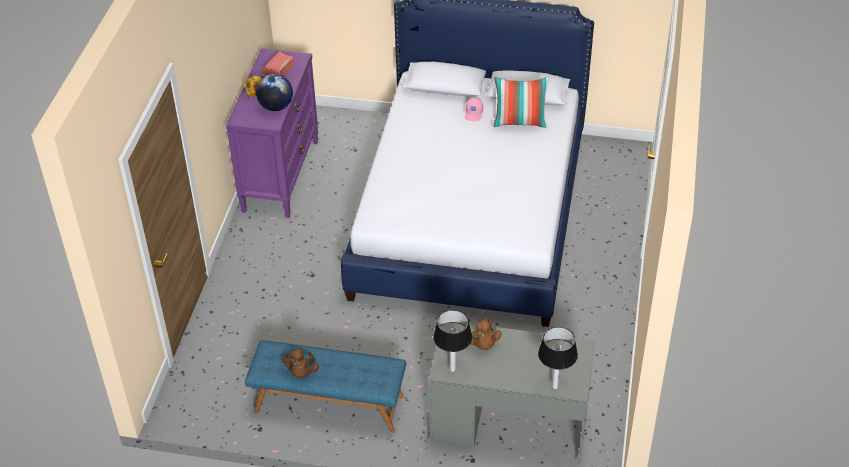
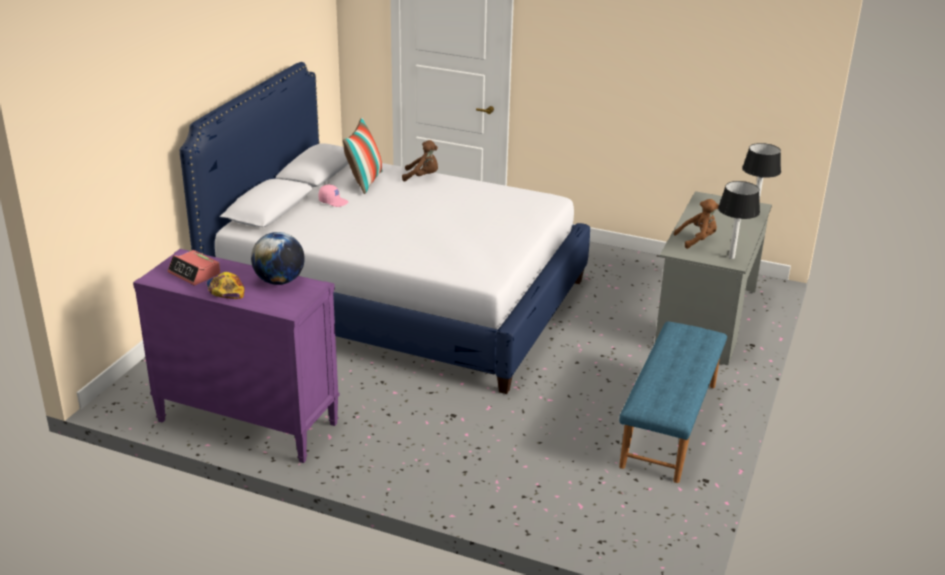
camera: 80 degrees left, 15 degrees down
(300, 372) = (684, 383): brown plush toy -> brown plush toy (422, 177)

